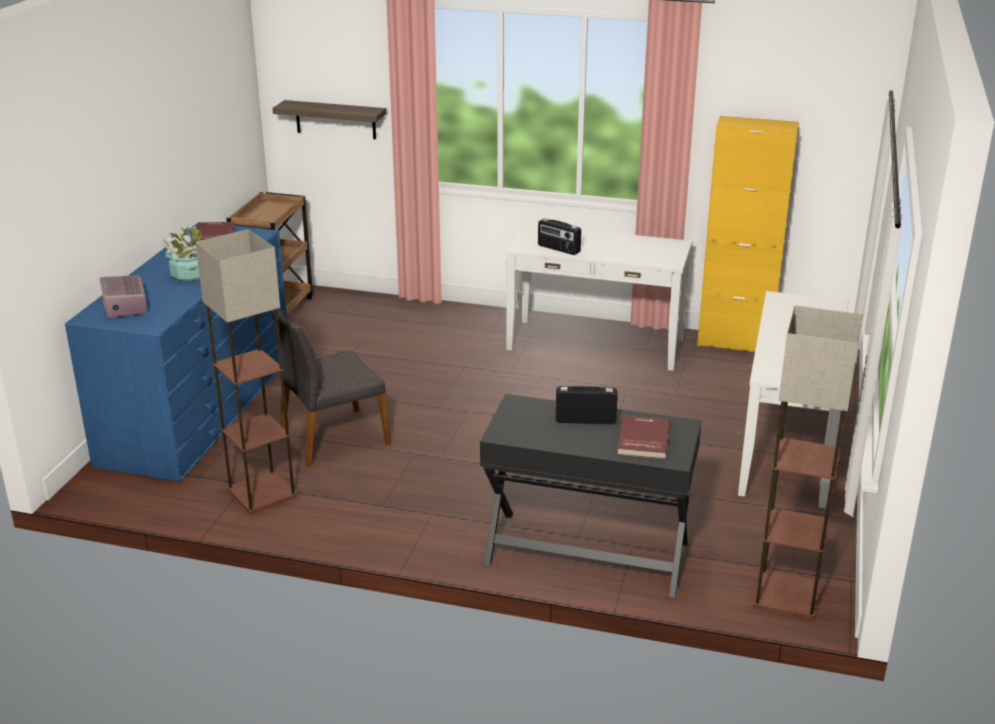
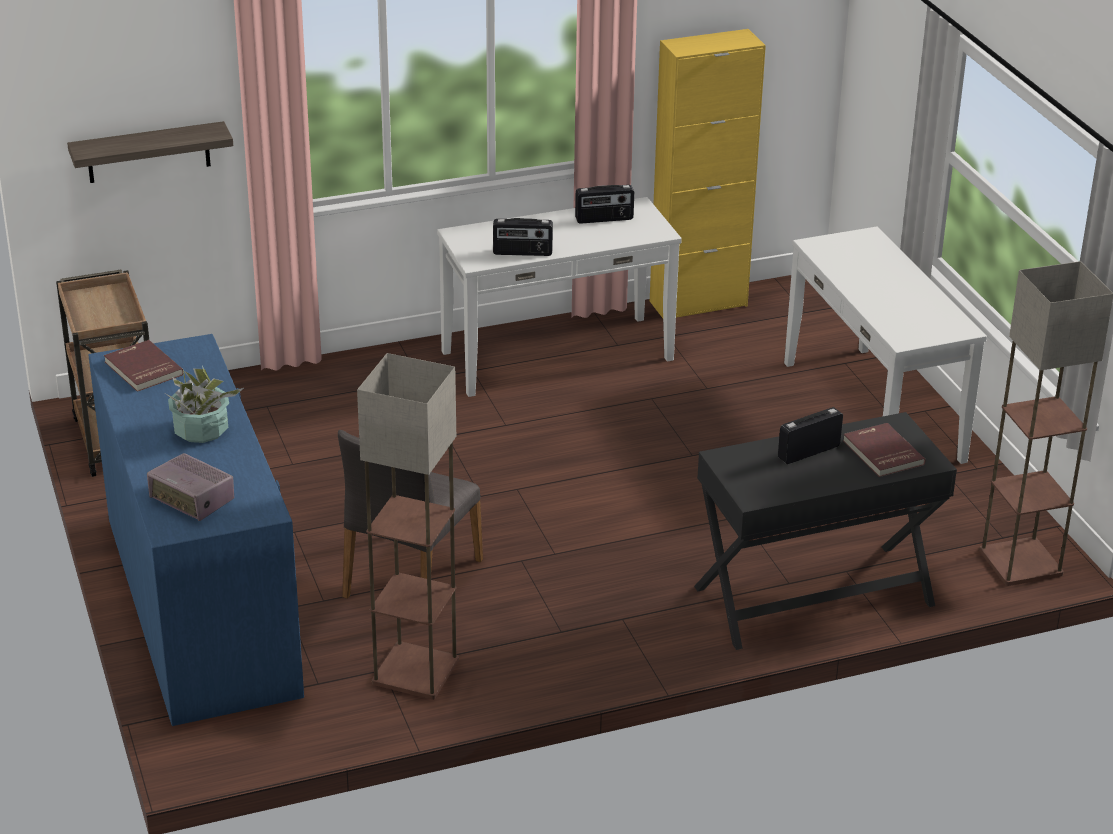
camera: 35 degrees left, 5 degrees up
(642, 245) = (604, 219): none -> radio

